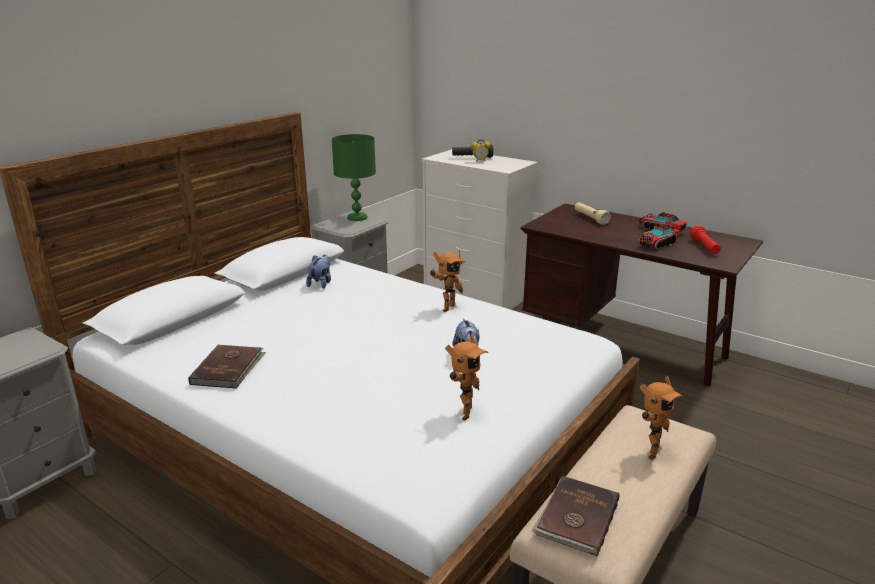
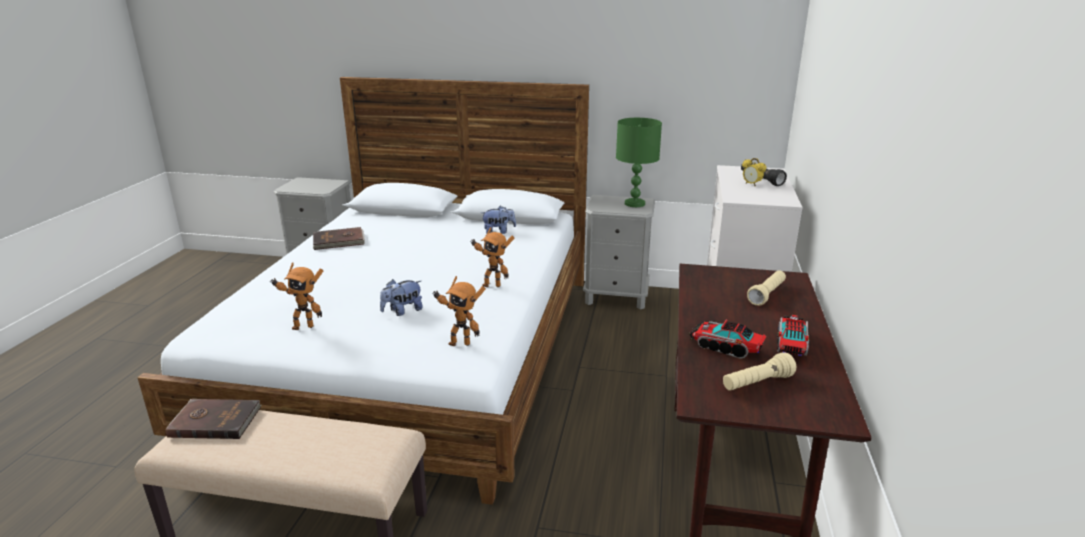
camera: 65 degrees right, 0 degrees up
(649, 452) = (320, 448): toy robot -> toy robot (460, 343)
(704, 248) = (757, 383): red flashlight -> beige flashlight

